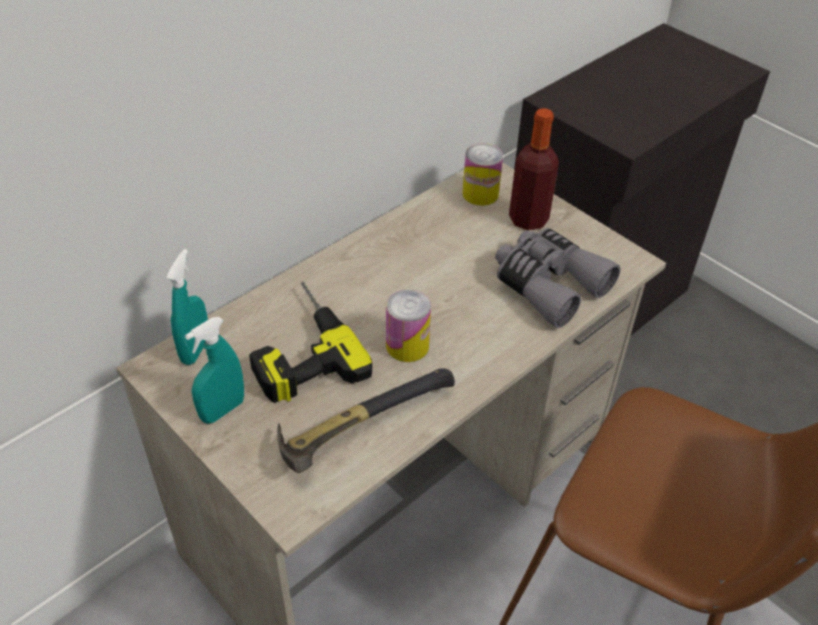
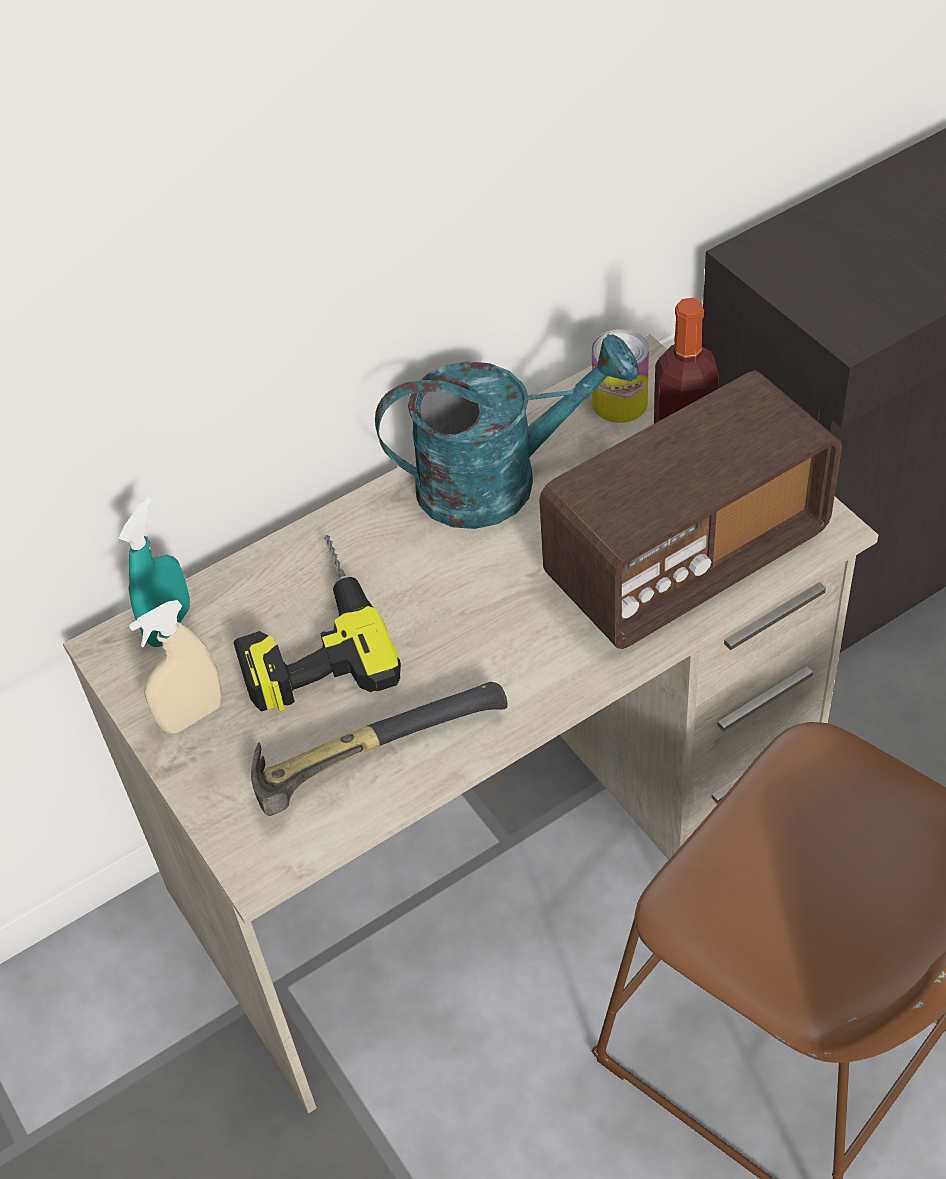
camera: 15 degrees right, 5 degrees up
(222, 410) = (192, 716): turquoise spray bottle -> beige spray bottle
(407, 345) = (459, 641): can -> none
(411, 244) = (499, 480): none -> turquoise watering can
(548, 284) = (686, 559): grey binoculars -> radio

